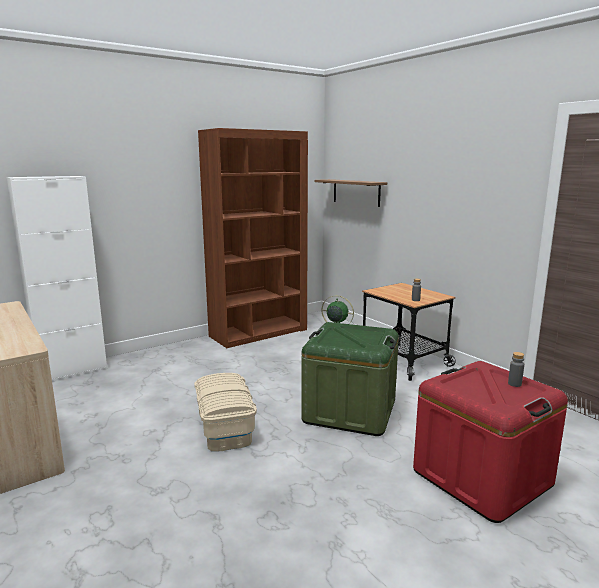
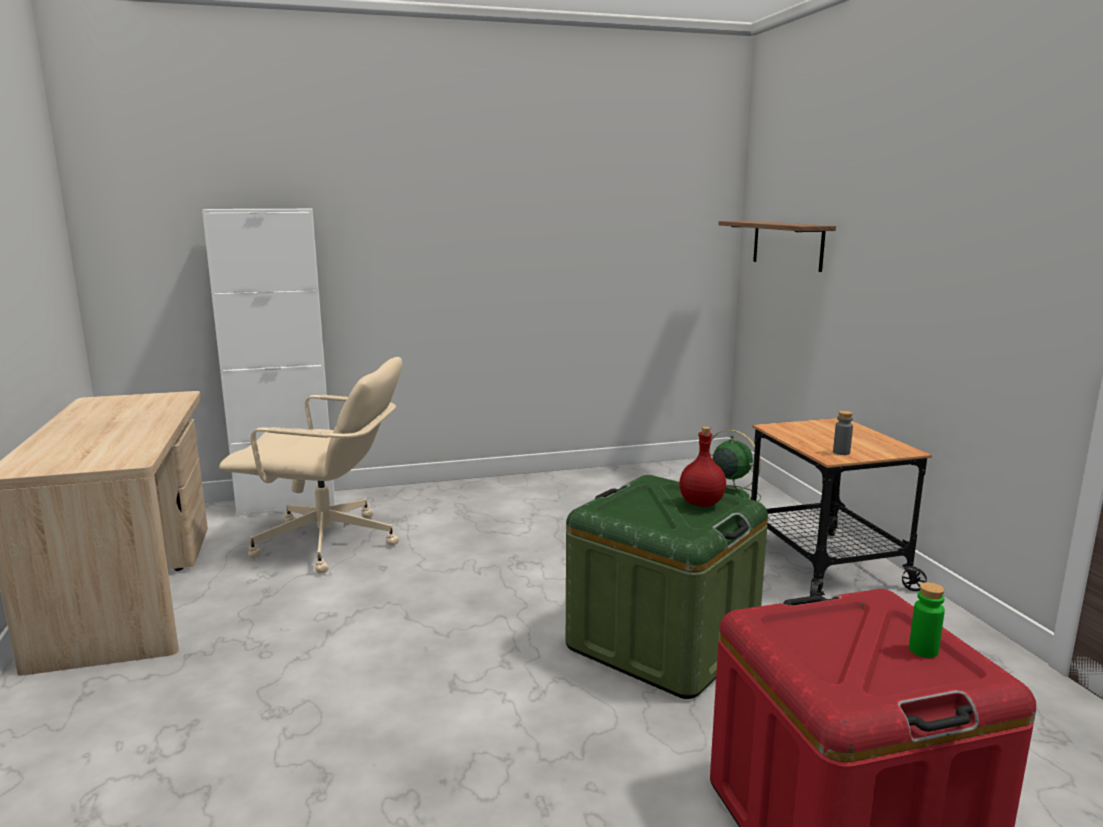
camera: 20 degrees right, 0 degrees up
(119, 390) = (327, 544): none -> beige office chair
(225, 427) = (439, 631): beige storage box -> none
(259, 333) = (594, 481): brown bookcase -> none
(367, 333) = (702, 504): none -> red bottle
(514, 384) = (923, 650): grey bottle -> green bottle

